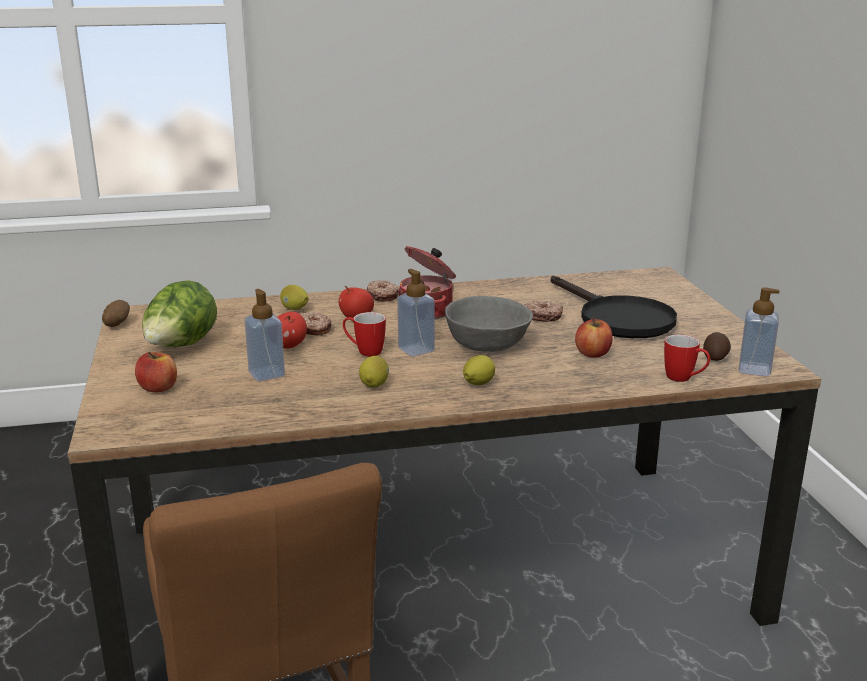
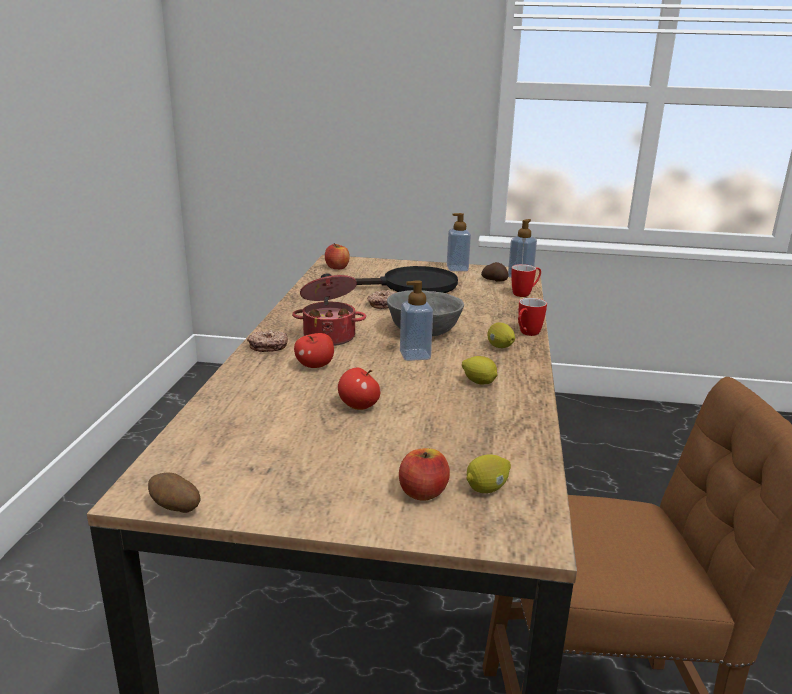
camera: 70 degrees left, 0 degrees up
(181, 347) = (307, 467): lettuce -> none
(266, 374) = (424, 426): soap dispenser -> soap dispenser (457, 269)
(294, 309) = (255, 389): lemon -> lemon (487, 489)
(313, 330) = (325, 389): donut -> none
(364, 351) = (402, 375): mug -> mug (527, 334)
(593, 353) = (467, 305): apple -> apple (337, 267)

